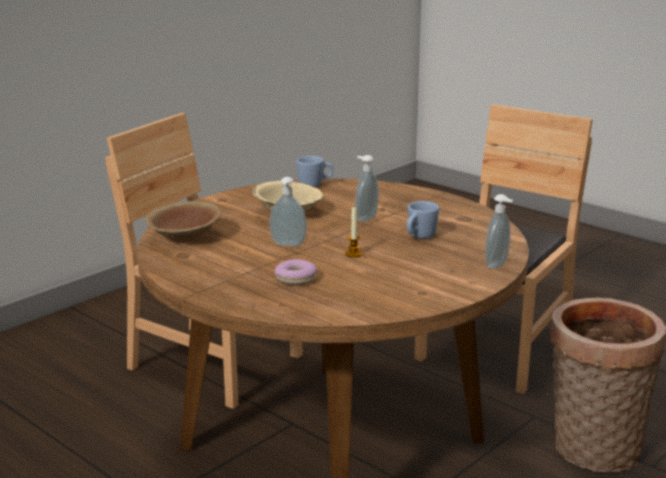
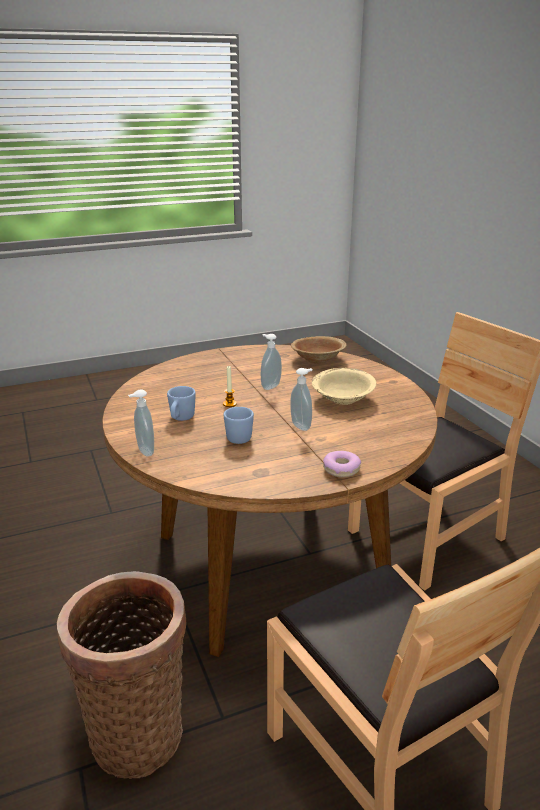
camera: 115 degrees right, 5 degrees up
(295, 278) = (209, 378): donut -> donut (341, 469)
(315, 185) = (412, 424): blue mug -> blue mug (181, 419)

